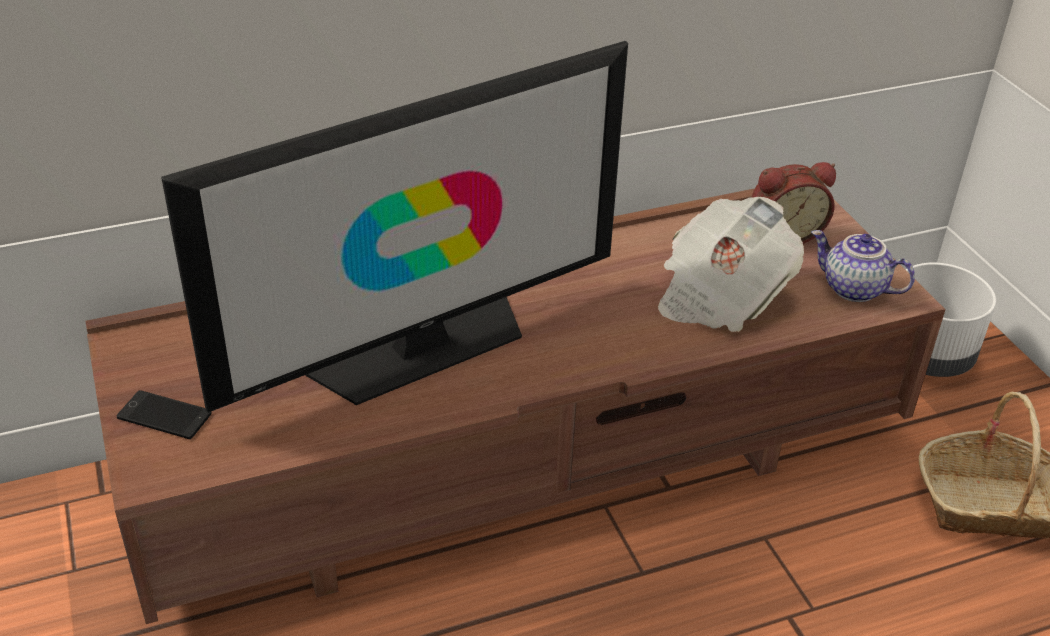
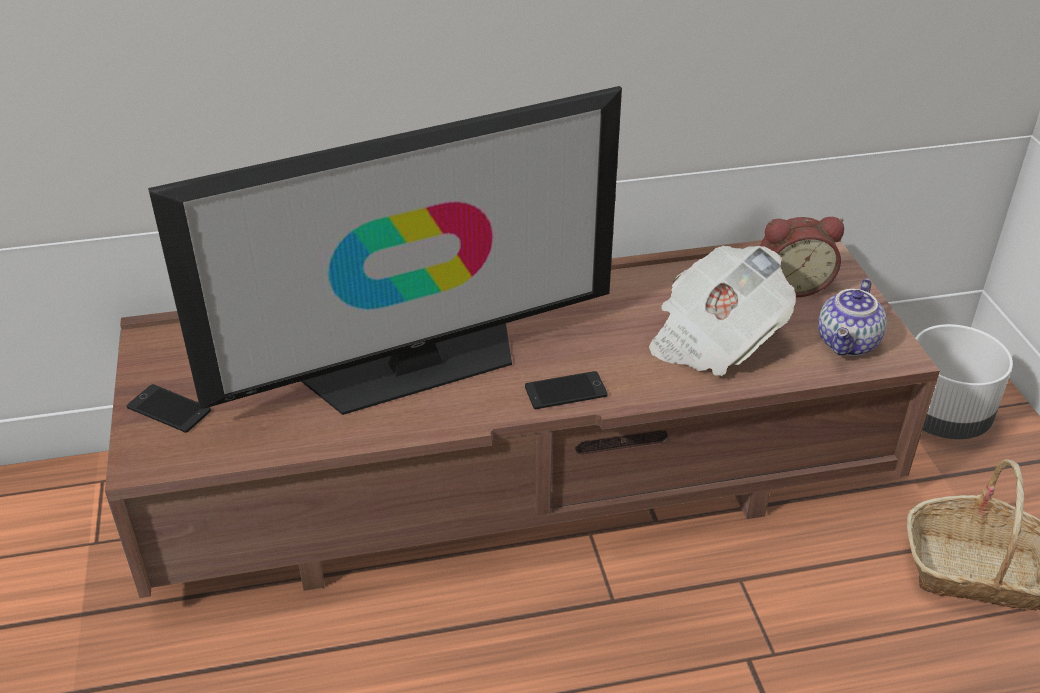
camera: 10 degrees right, 0 degrees up
(584, 360) = (565, 391): none -> phone
(852, 289) = (848, 344): teapot -> teapot turned 105 degrees counterclockwise

